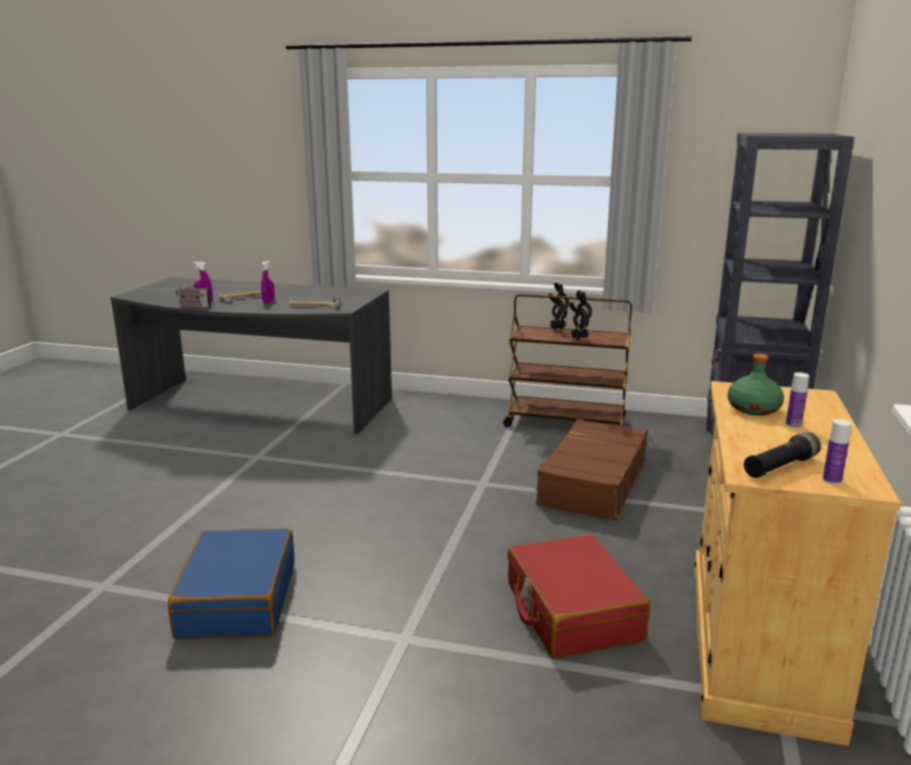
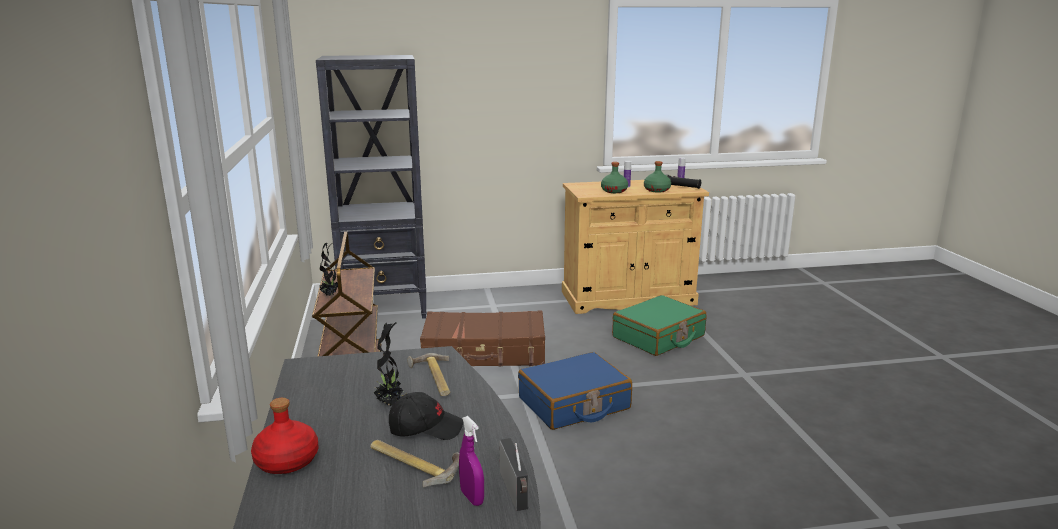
camera: 115 degrees left, 0 degrees up
(237, 600) = (801, 444): blue suitcase -> blue suitcase (574, 404)
(268, 301) = (425, 428): purple spray bottle -> black cap
(283, 286) = (288, 461): none -> red bottle
(571, 611) = (658, 337): red suitcase -> green suitcase
(579, 340) = (363, 283): potted plant -> potted plant (390, 404)
(752, 440) = (656, 190): none -> green bottle

